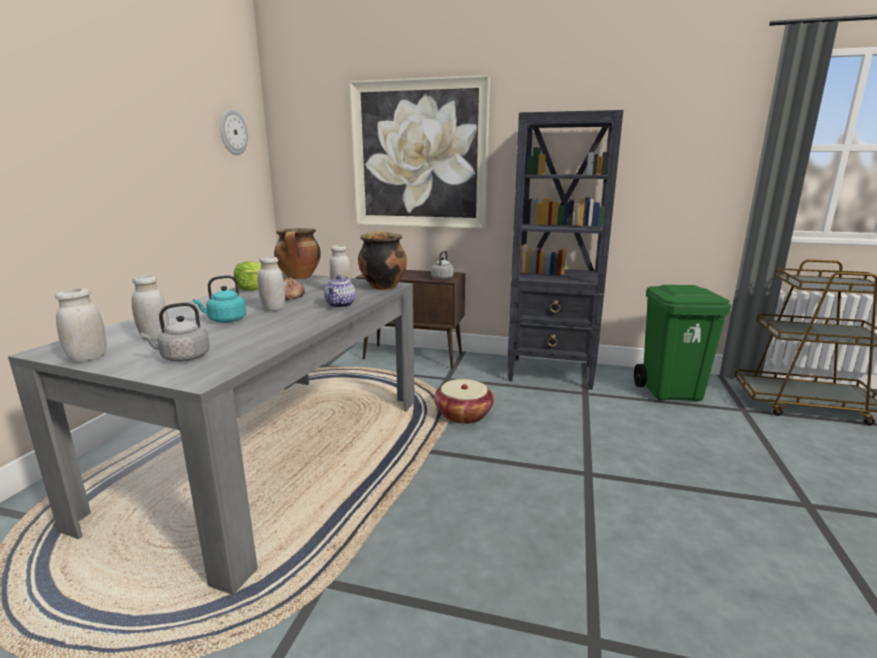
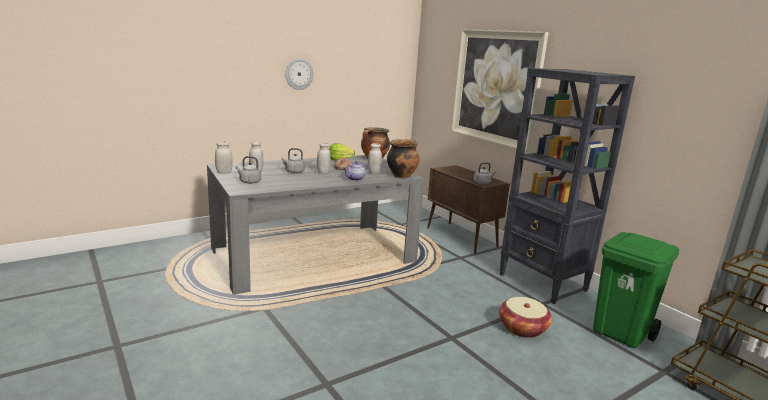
camera: 40 degrees right, 0 degrees up
(225, 320) = (293, 171): turquoise kettle -> grey kettle
(233, 132) = (386, 60): wall clock -> wall clock (299, 74)
(463, 414) = (434, 279): basket -> basket (522, 328)

